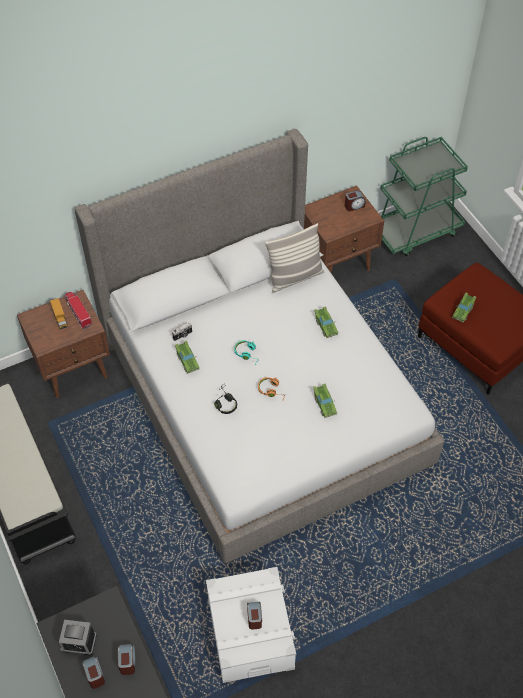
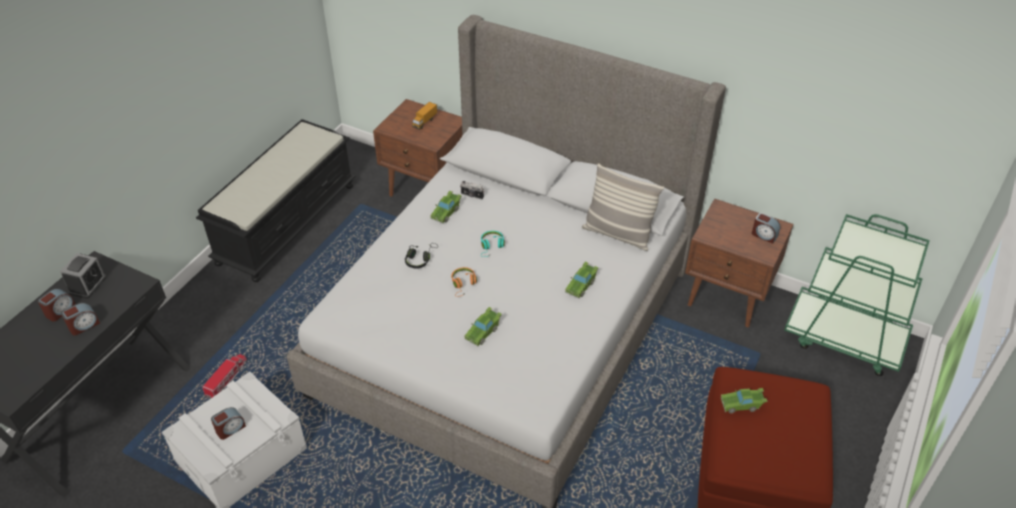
camera: 55 degrees right, 10 degrees down
(78, 312) = (441, 128): toy truck -> toy truck (227, 379)
(78, 642) = (88, 285): alarm clock -> alarm clock turned 135 degrees counterclockwise

